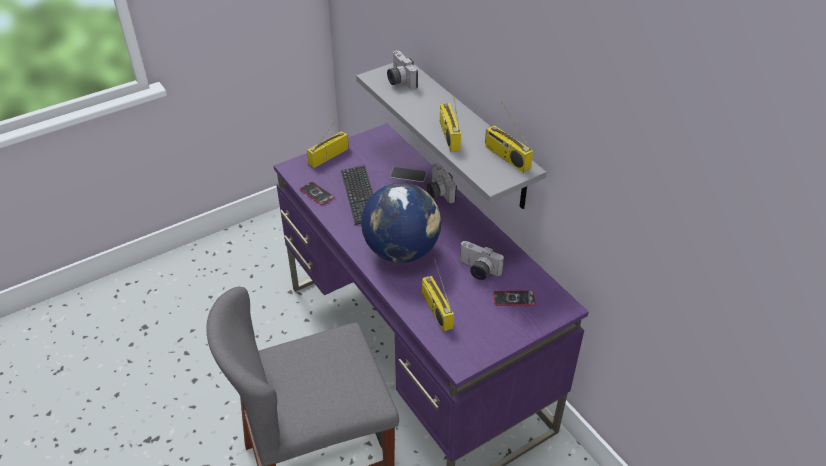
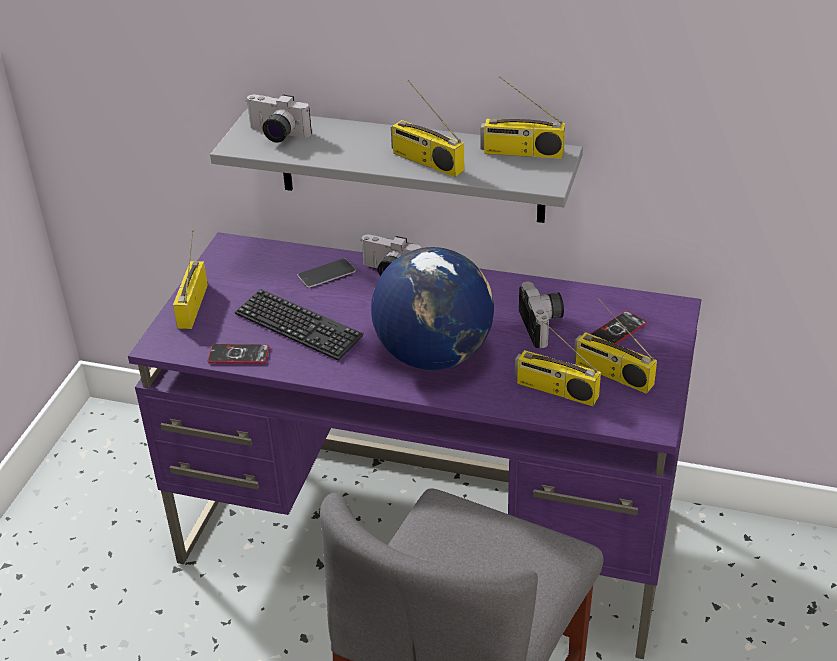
camera: 40 degrees left, 5 degrees down
(476, 321) = (612, 374): none -> radio
(477, 270) = (543, 325): camera -> camera turned 90 degrees counterclockwise

